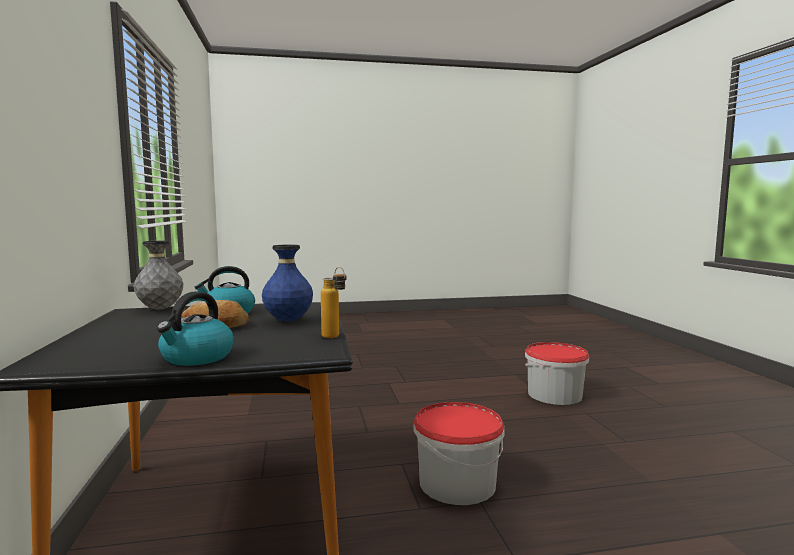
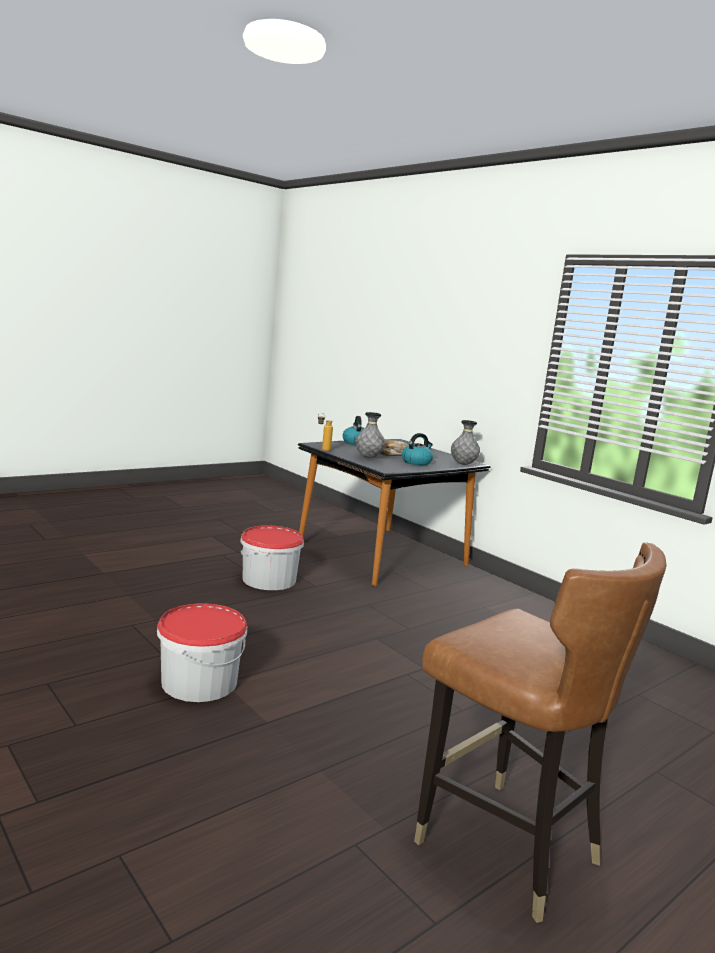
camera: 150 degrees right, 5 degrees up
(288, 320) = (368, 457): blue vase -> grey vase
(436, 340) = (506, 846): none -> brown chair

